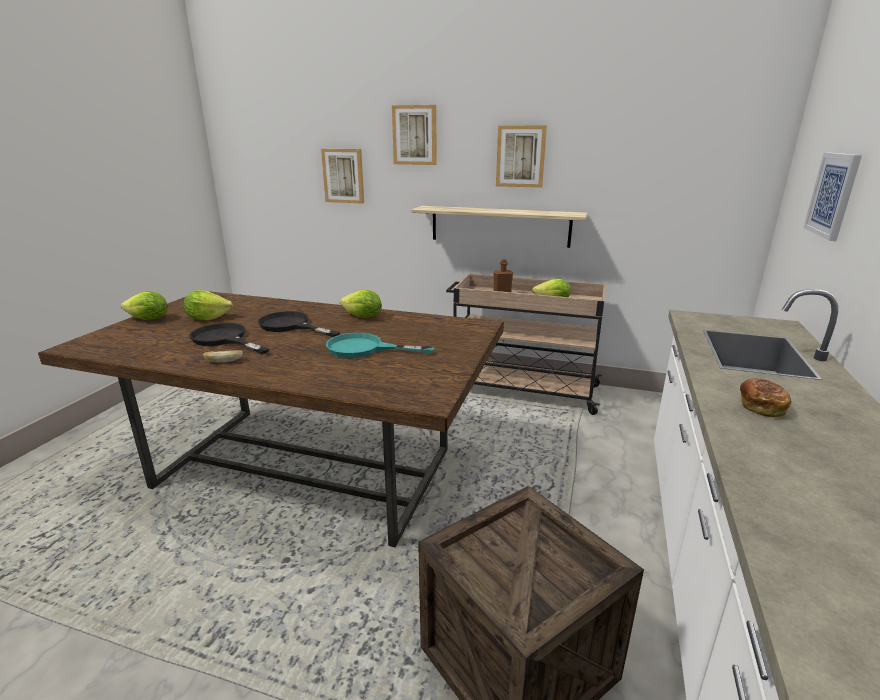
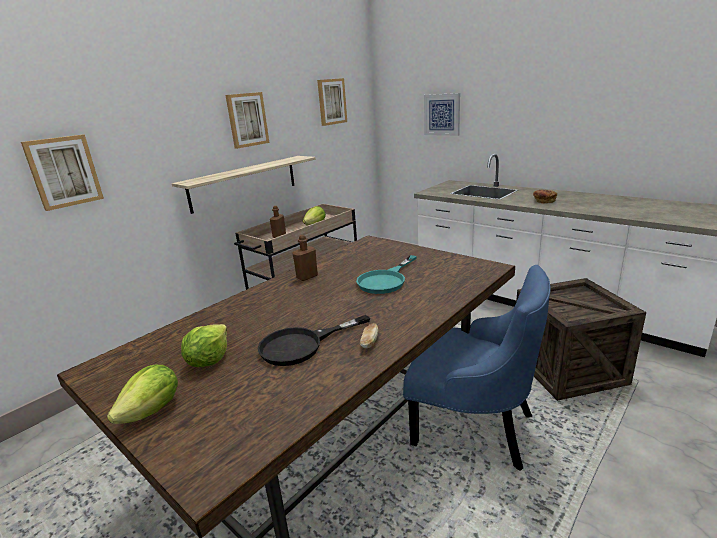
camera: 65 degrees left, 0 degrees up
(290, 326) = (296, 309): black frying pan -> none
(339, 558) = (471, 427): none -> blue chair
(363, 317) = (307, 277): lettuce -> brown bottle
(415, 135) = (148, 111): picture -> picture (331, 101)

